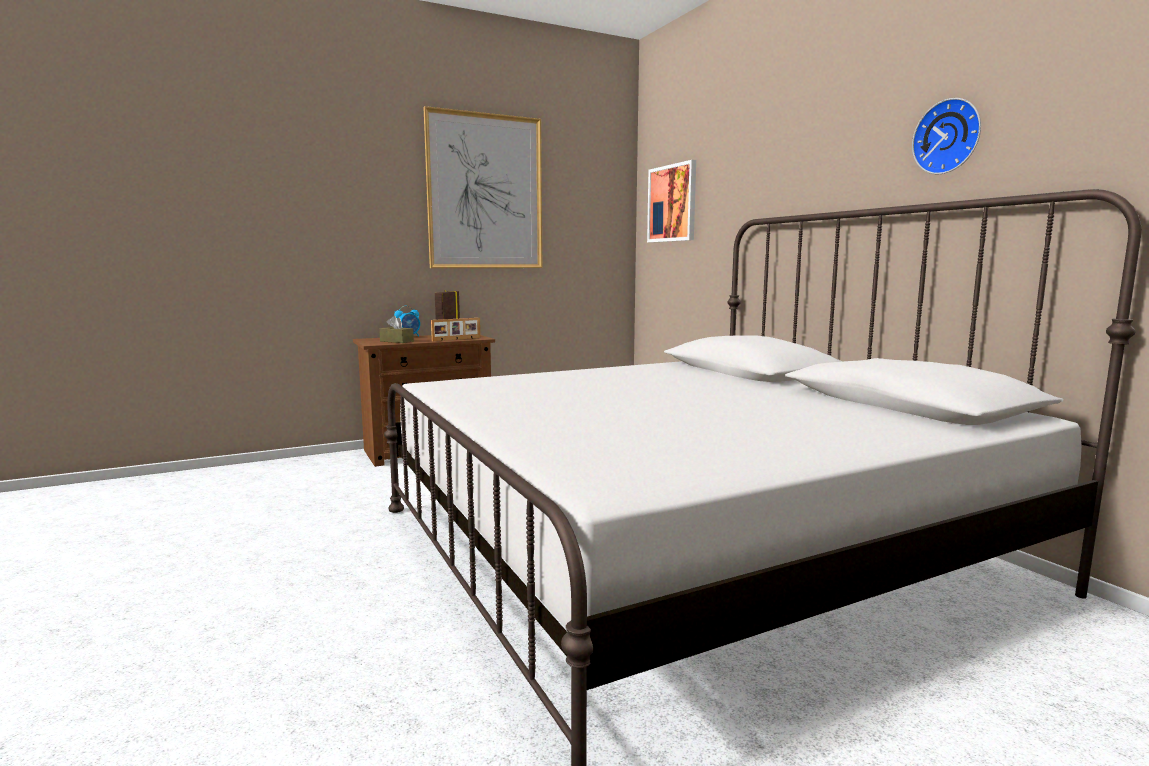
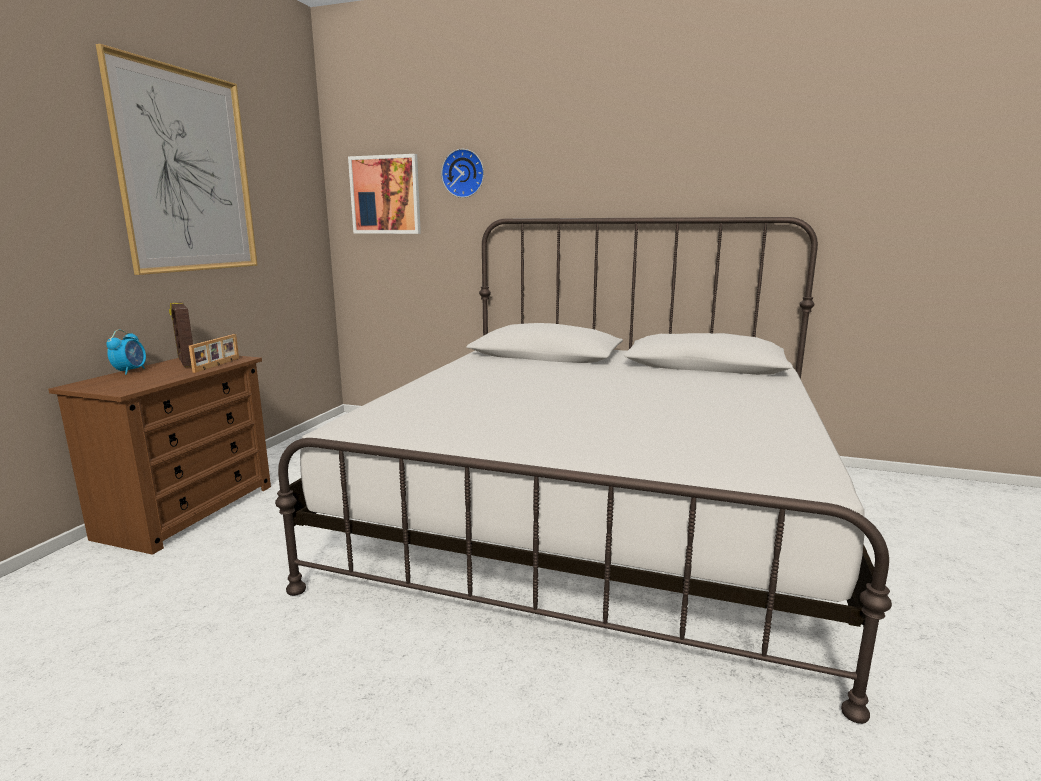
camera: 45 degrees left, 5 degrees up
(396, 341) = (144, 381): brown tissue box -> none
(948, 137) = (685, 169): wall clock -> wall clock (464, 173)

